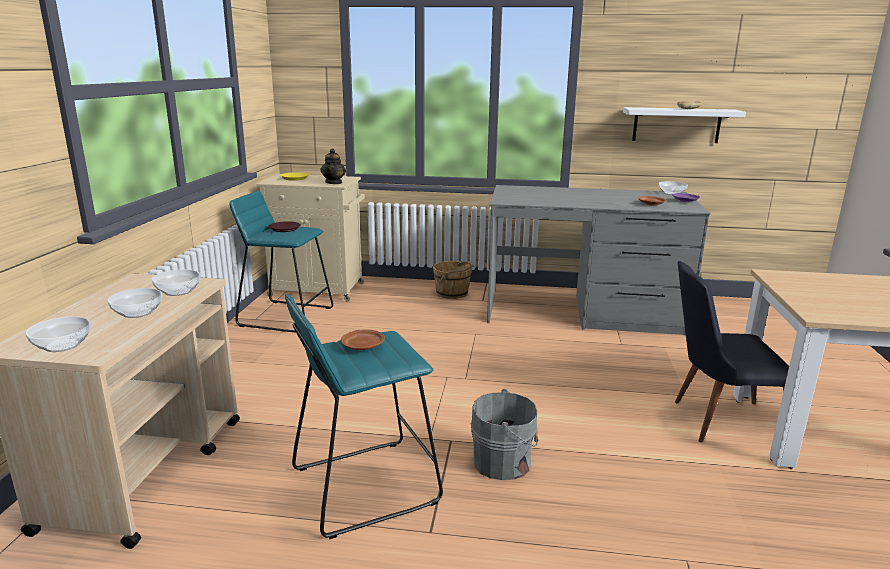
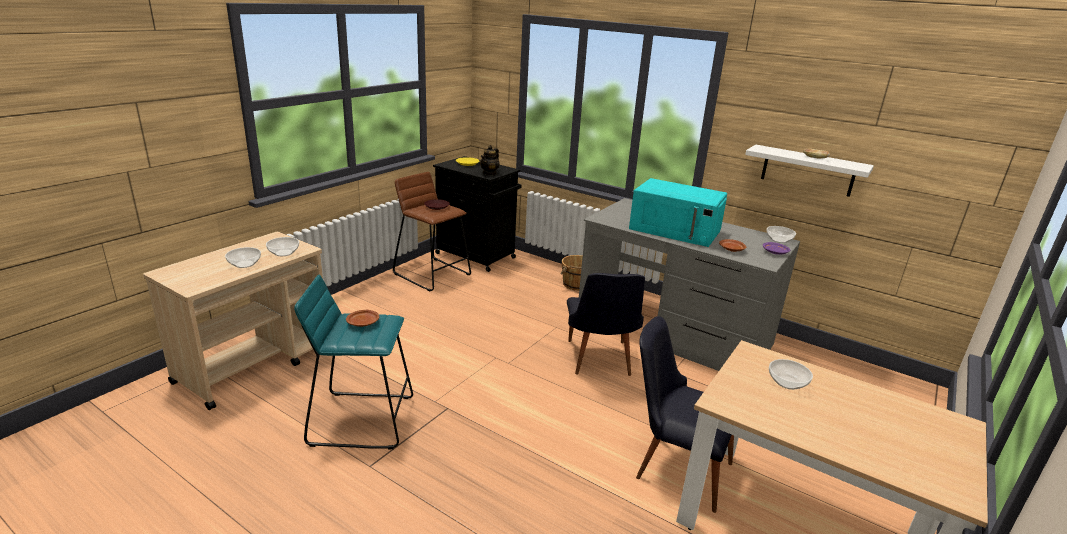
camera: 25 degrees right, 5 degrees up
(63, 345) = (185, 278): bowl -> bowl (788, 382)
(286, 316) = (432, 274): turquoise stool -> brown stool
(319, 290) = (476, 256): beige cabinet -> black cabinet
(505, 462) = (467, 437): grey bucket -> none
(550, 353) = (599, 362): none -> black chair
(583, 199) = (675, 230): none -> turquoise microwave

